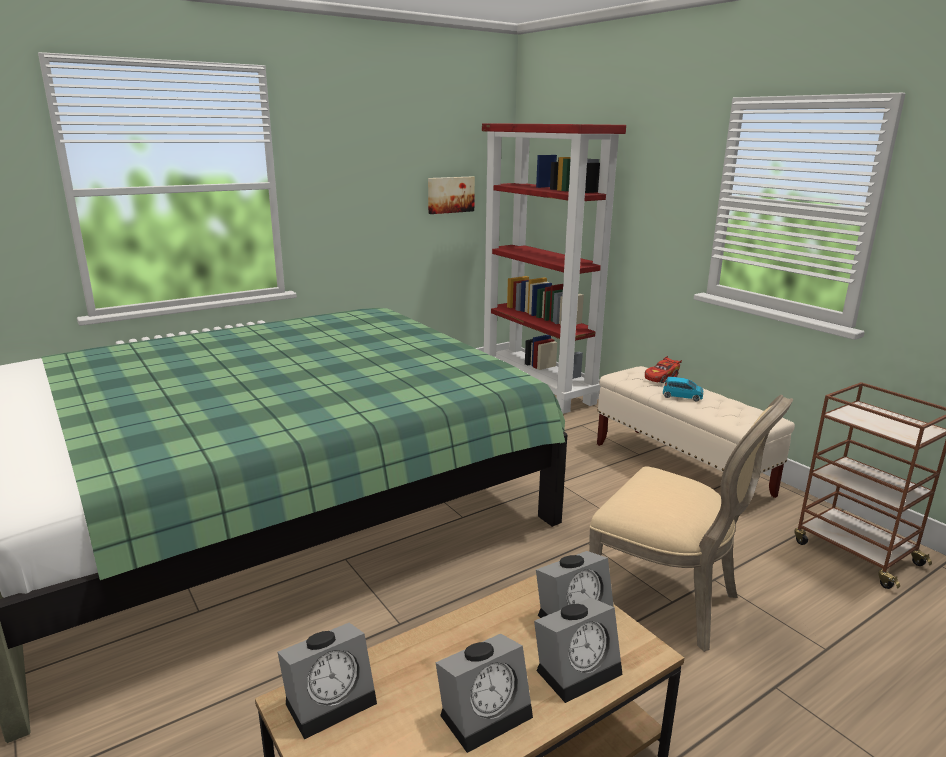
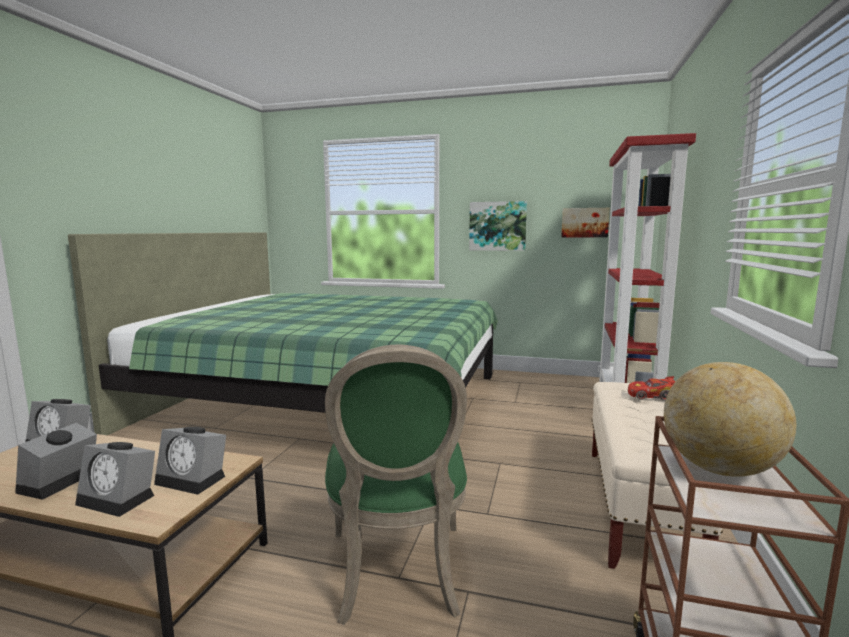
camera: 50 degrees right, 10 degrees down
(357, 203) = (497, 226): none -> picture
(486, 712) = (58, 483): alarm clock -> alarm clock turned 90 degrees clockwise
(668, 600) = (397, 574): beige chair -> green chair
(682, 396) = (630, 413): blue toy car -> none
(869, 416) = (720, 469): none -> globe

